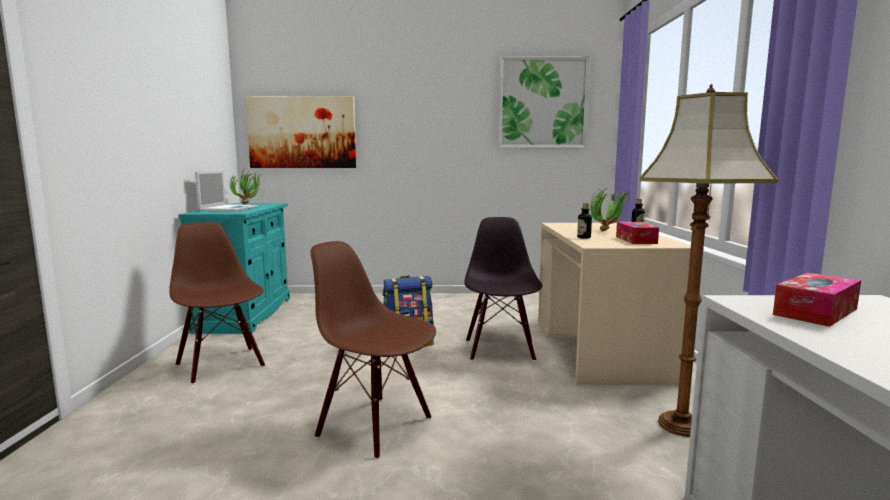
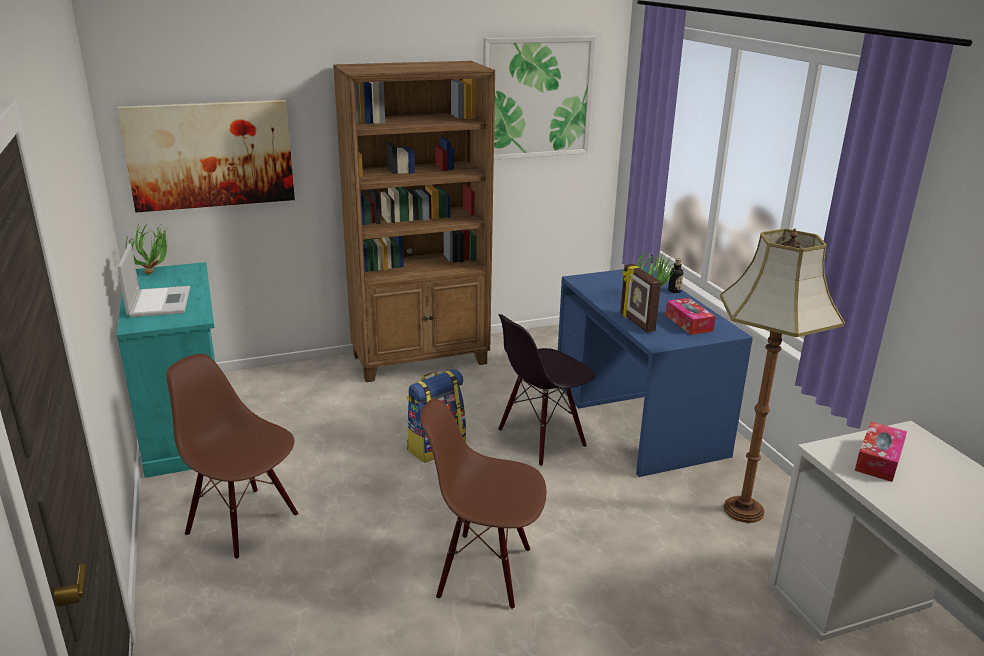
camera: 20 degrees left, 15 degrees up
(439, 300) = (421, 360): none -> brown bookcase
(500, 350) = (541, 439): black chair -> black chair turned 105 degrees counterclockwise
(584, 237) = (636, 322): bottle -> picture frame
(600, 347) = (637, 417): beige desk -> blue desk

